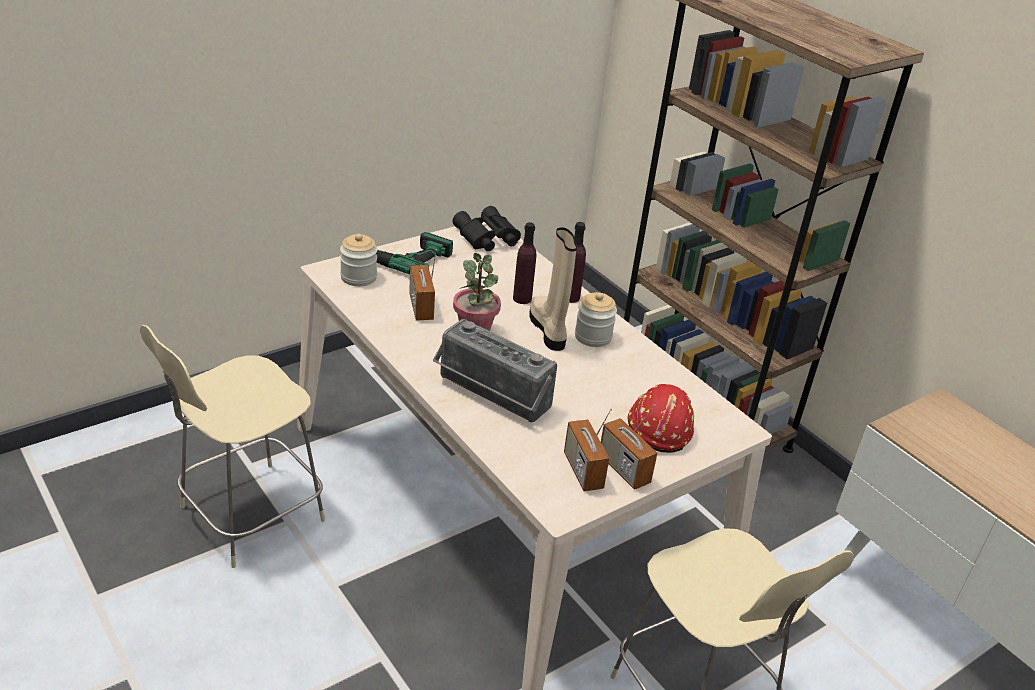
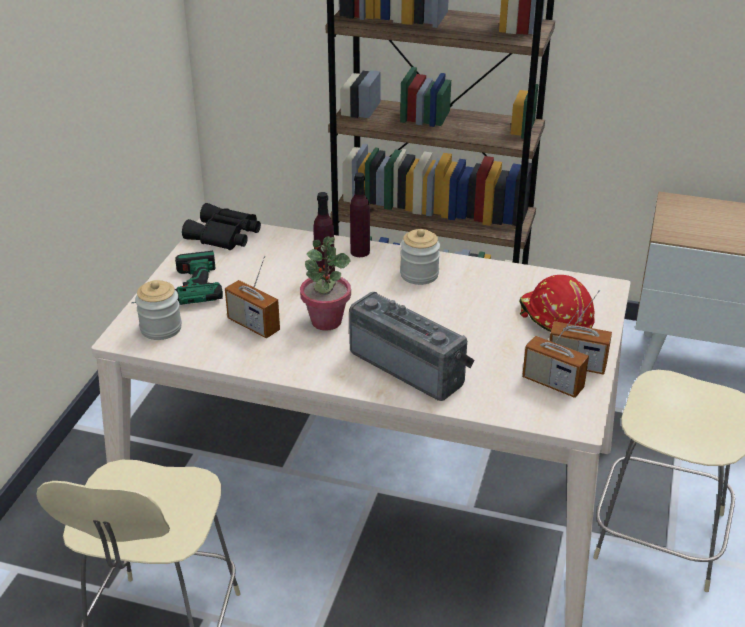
camera: 35 degrees left, 0 degrees up
(491, 395) = (410, 366): radio -> radio turned 135 degrees counterclockwise
(549, 330) = (380, 287): beige boot -> none

